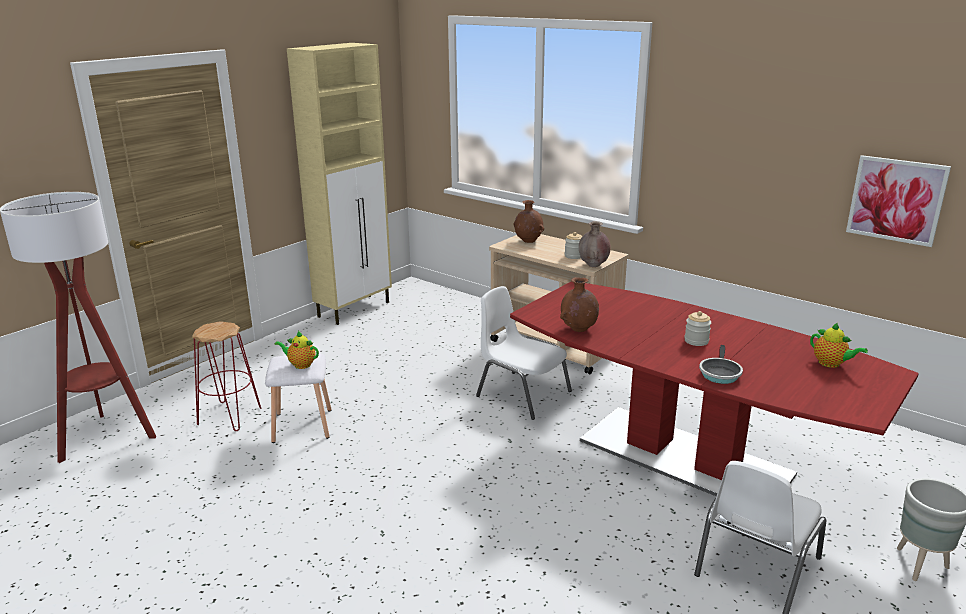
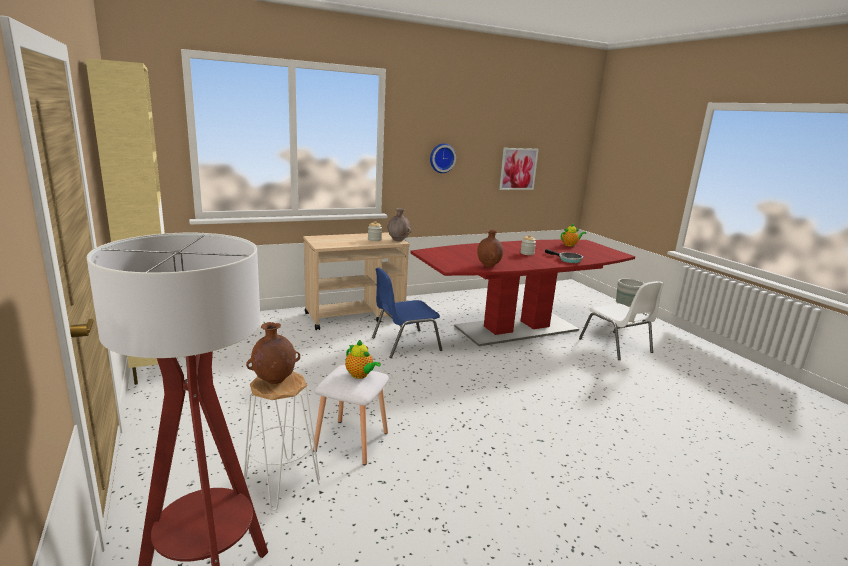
camera: 65 degrees left, 5 degrees down
(230, 416) = (281, 482): red stool -> white stool
(300, 365) = (360, 375): teapot -> teapot turned 90 degrees counterclockwise
(522, 393) = (404, 344): white chair -> blue chair
(528, 241) = (326, 240): brown vase -> brown vase (274, 381)
(733, 159) = (442, 158): none -> wall clock

